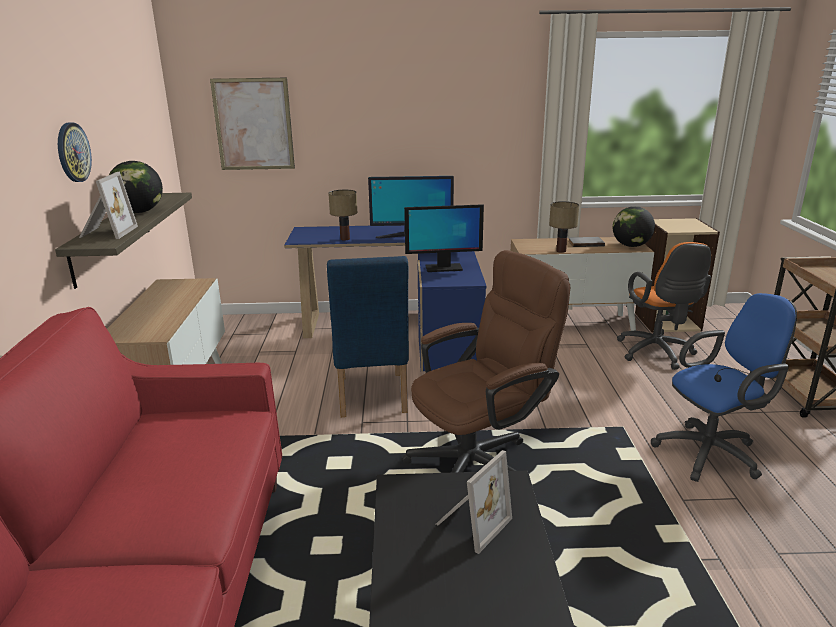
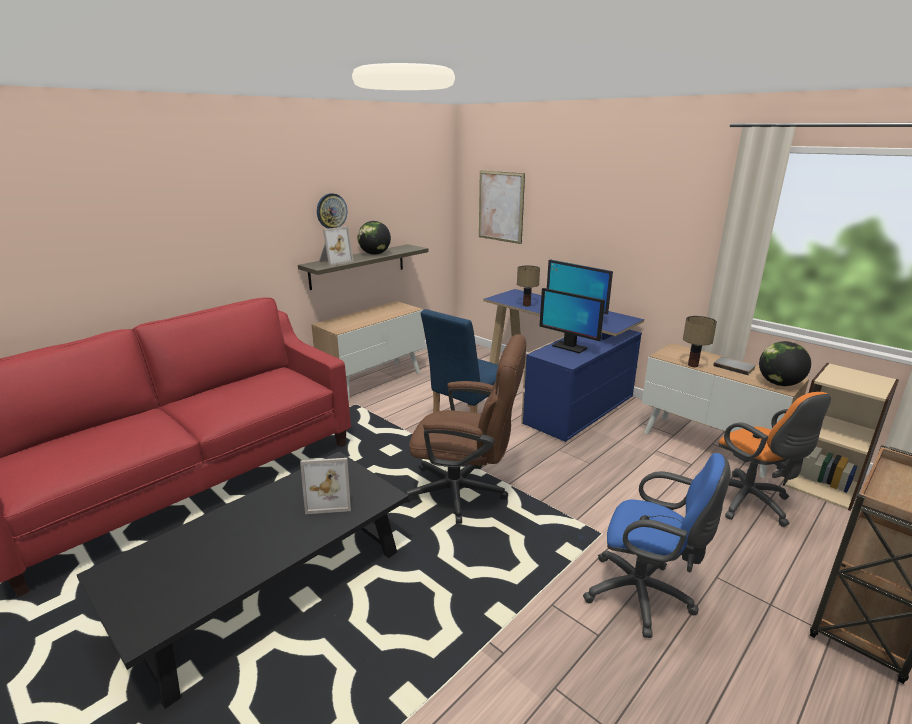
camera: 45 degrees right, 0 degrees up
(657, 354) = (749, 503): orange office chair -> orange office chair turned 60 degrees counterclockwise

